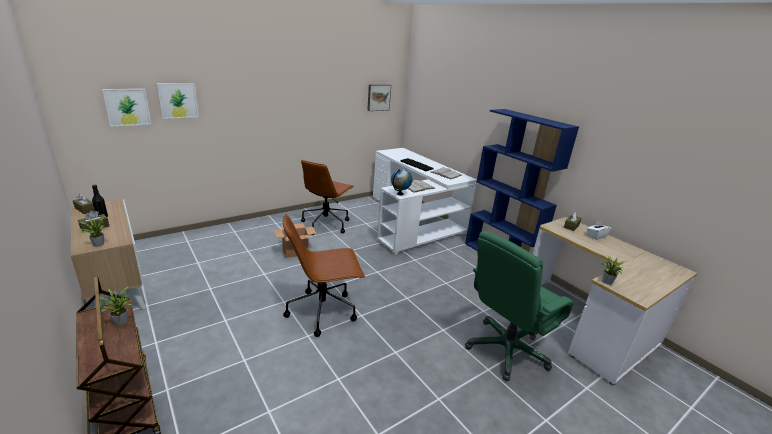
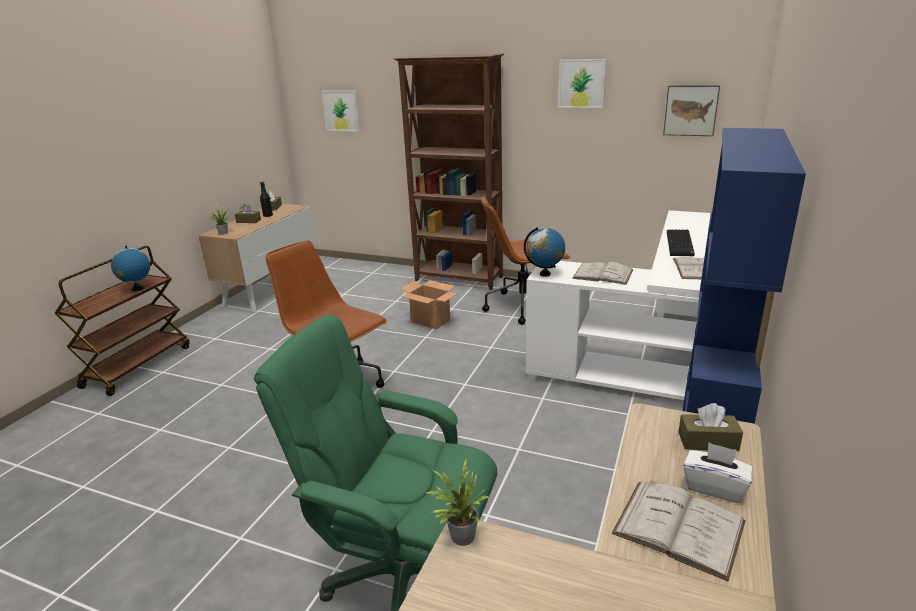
camera: 60 degrees right, 0 degrees up
(119, 322) = (137, 288): potted plant -> globe
(178, 100) = (385, 105): picture -> picture (581, 83)
(260, 223) = (459, 279): none -> brown bookcase
(613, 248) = (679, 527): none -> white book

